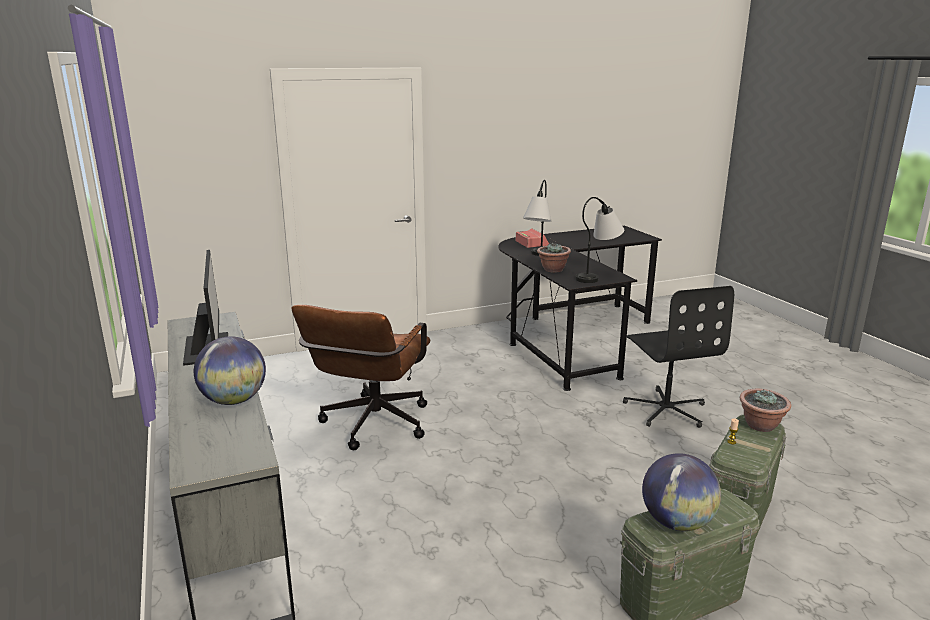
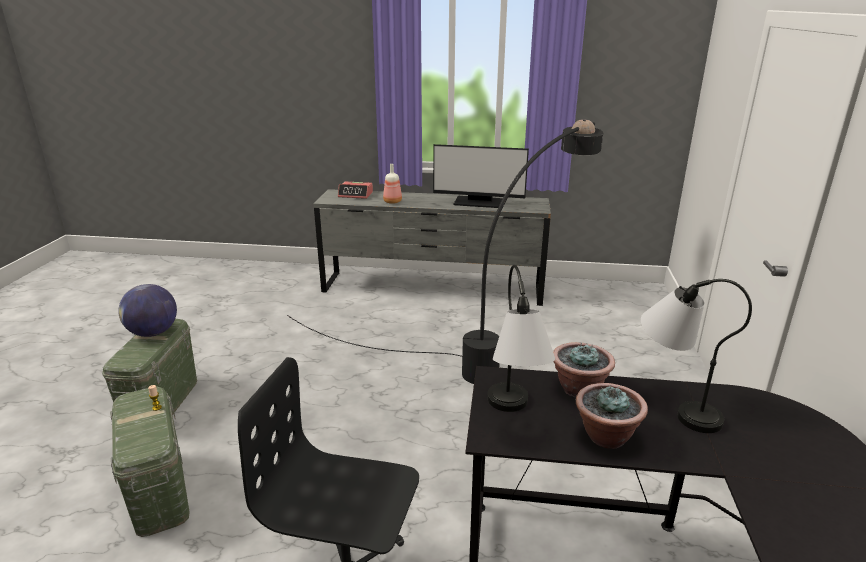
camera: 120 degrees right, 5 degrees up
(234, 400) = (392, 202): globe -> bottle
(371, 427) = (493, 350): brown office chair -> black floor lamp
(531, 243) = (789, 438): alarm clock -> alarm clock (356, 195)
(761, 426) = (139, 444): potted plant -> potted plant (605, 436)

